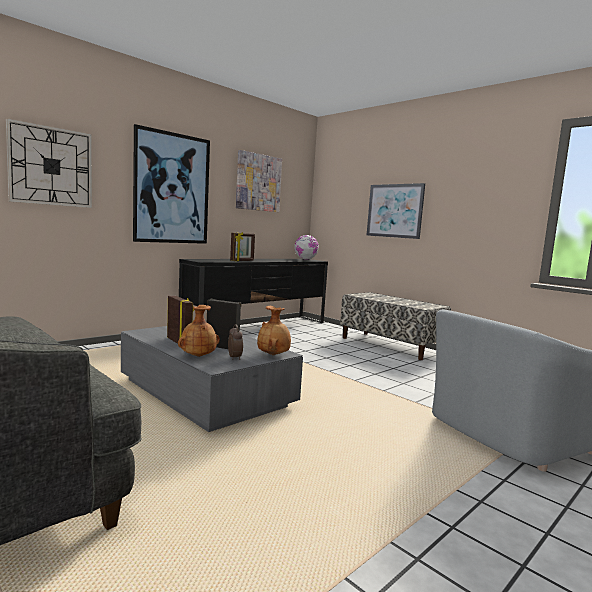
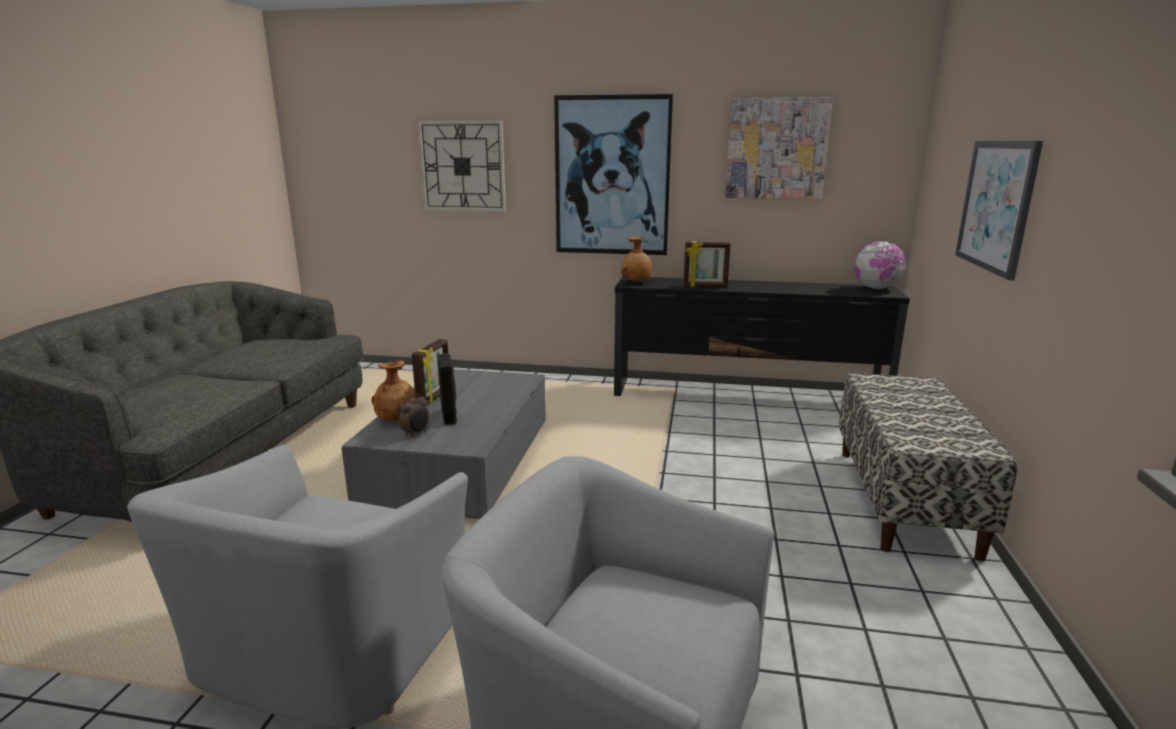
camera: 55 degrees right, 10 degrees up
(274, 355) = (458, 445): brown vase -> brown vase (636, 282)
(381, 484) = (329, 651): none -> grey armchair

